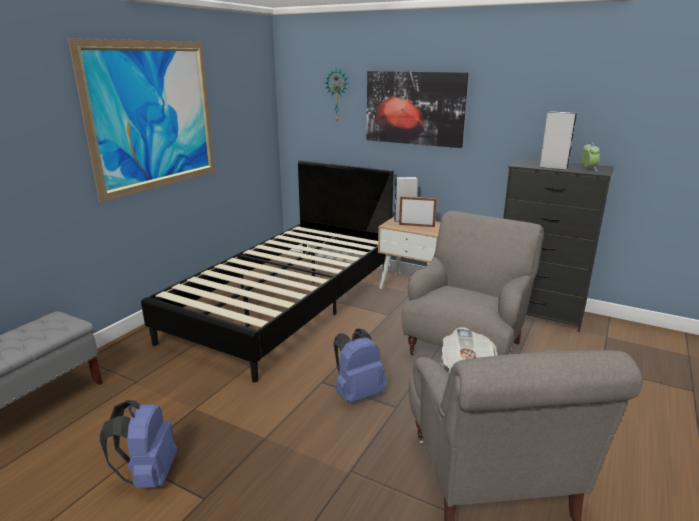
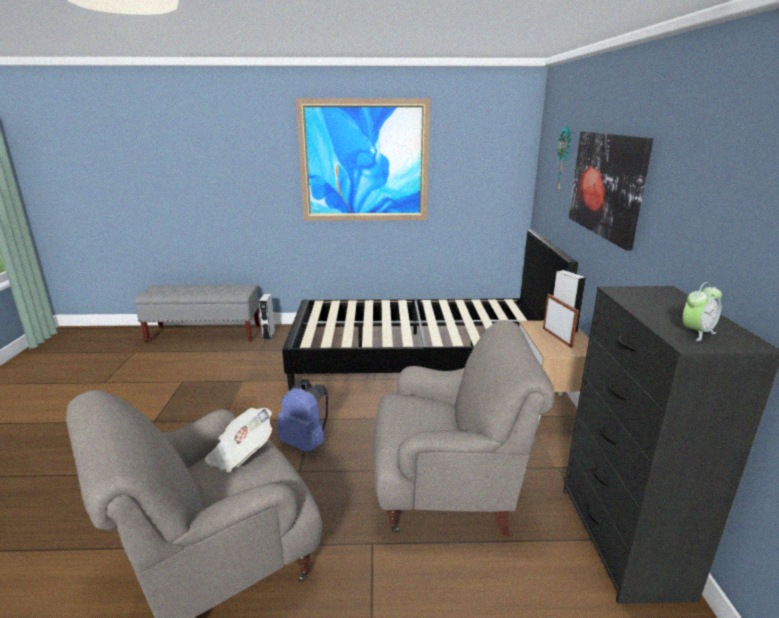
camera: 60 degrees right, 0 degrees up
(148, 475) = (170, 393): blue backpack -> none
(553, 167) = (647, 310): grey speaker -> grey speaker (269, 335)

